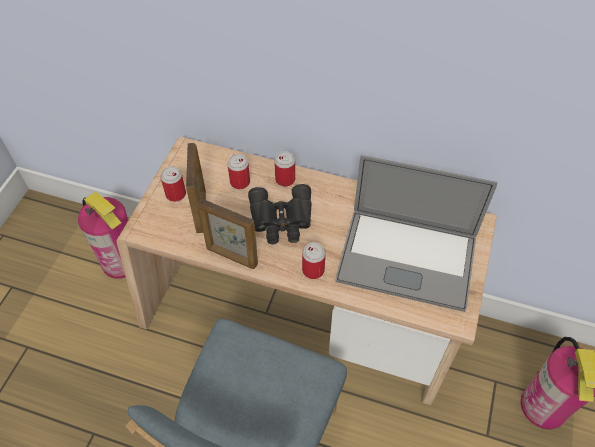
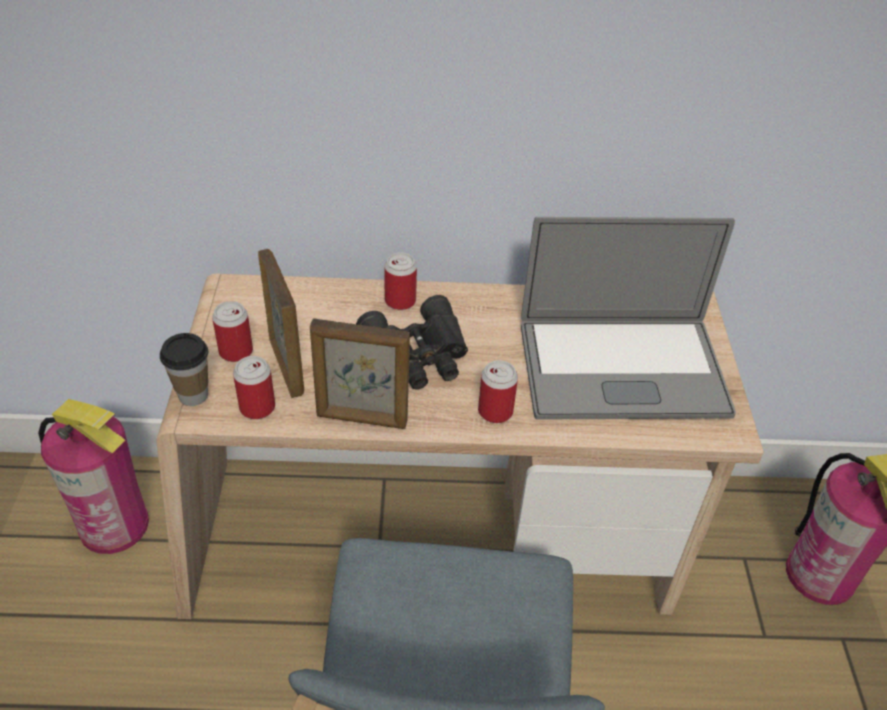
camera: 20 degrees left, 10 degrees down
(142, 218) = (193, 395): none -> cup
(240, 182) = (332, 317): can -> can (257, 407)

